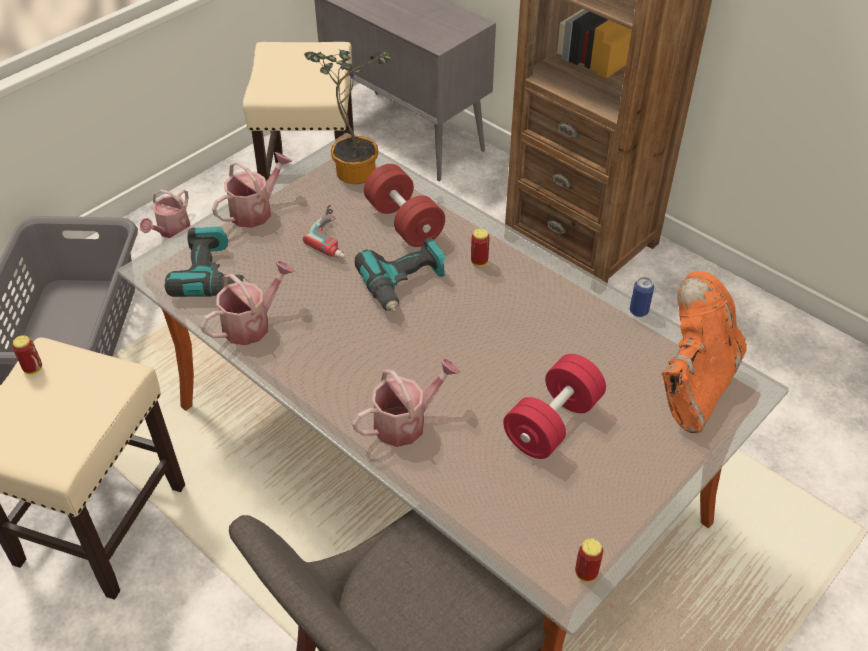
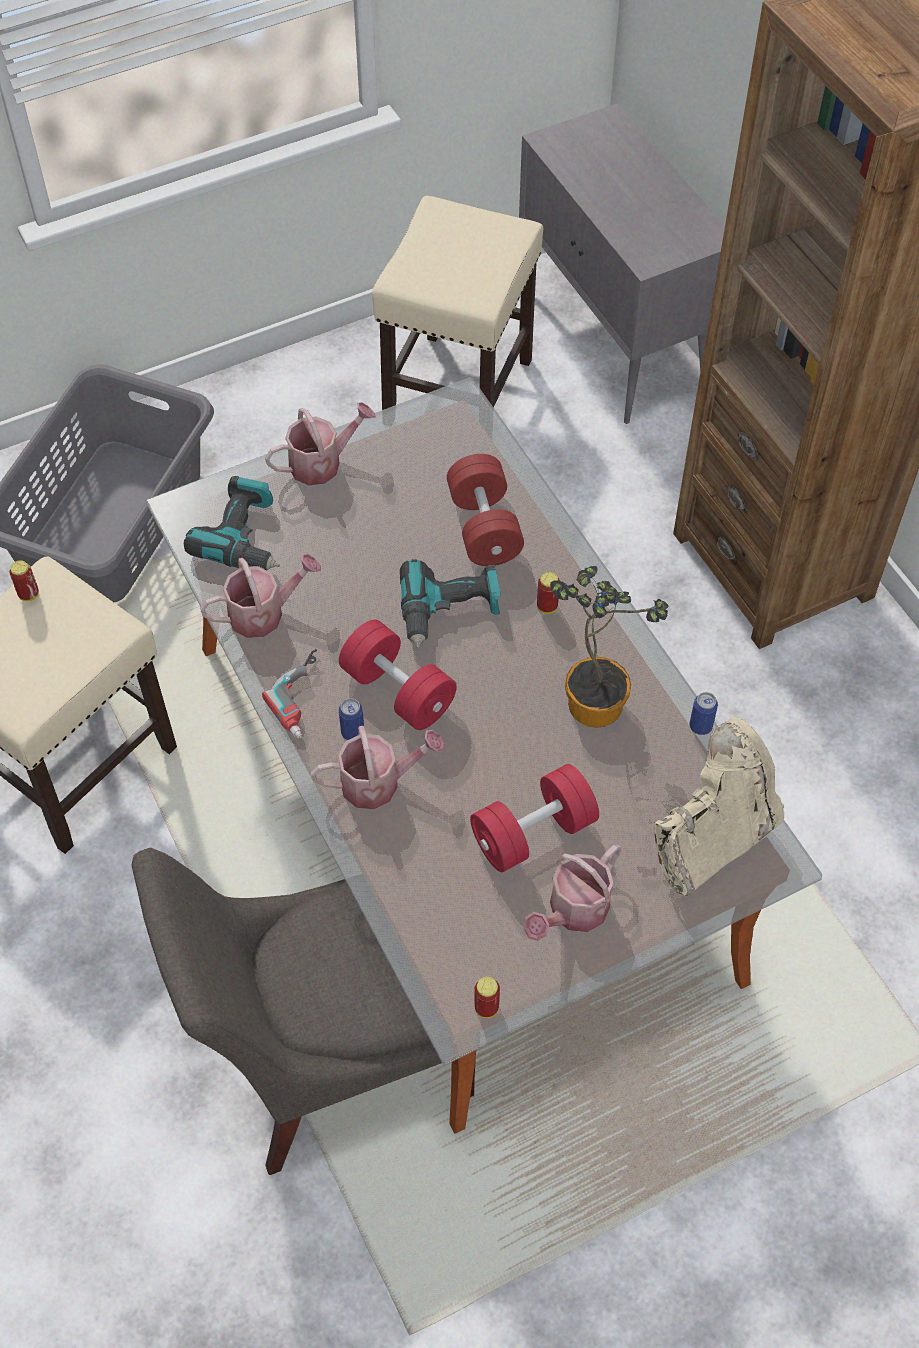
camera: 20 degrees right, 10 degrees up
(171, 231) = (266, 408): watering can -> watering can (573, 912)
(336, 236) = (398, 524): power drill -> power drill (306, 698)
(353, 169) = (457, 434): potted plant -> potted plant (594, 697)
(367, 391) = (352, 732): none -> can
(390, 350) = (398, 691): none -> red dumbbell
(693, 386) = (712, 838): orange boot -> beige boot

